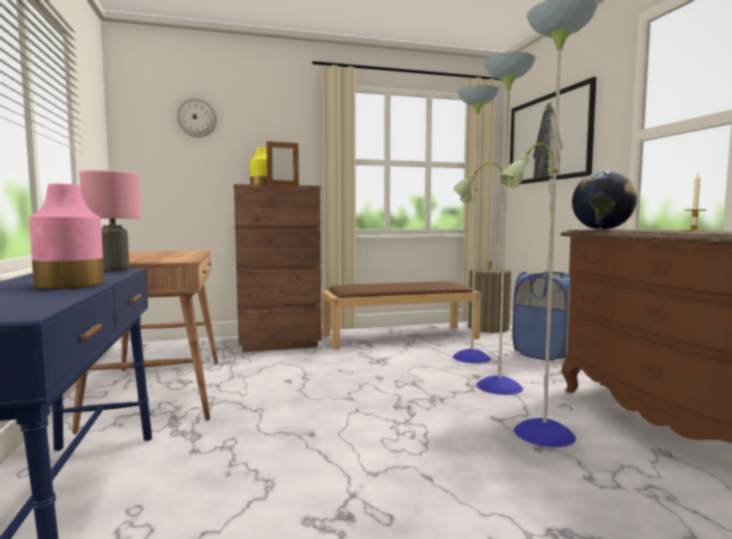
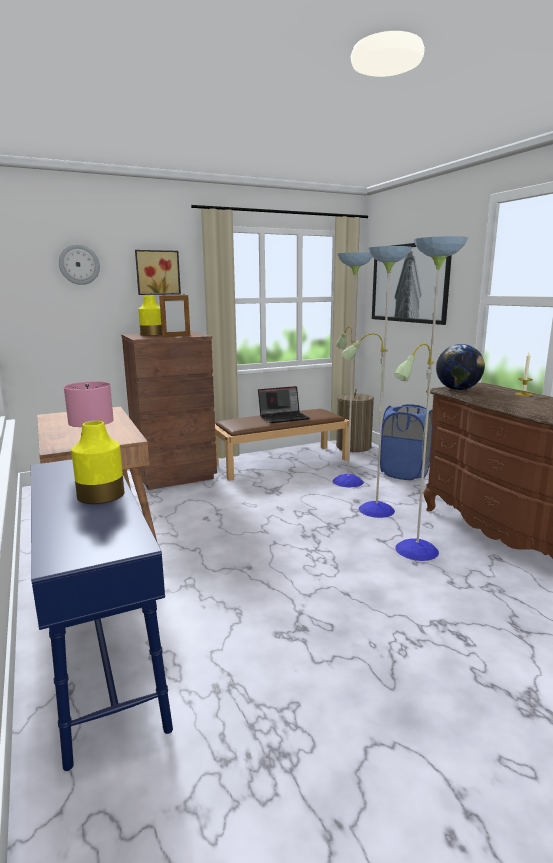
camera: 10 degrees left, 10 degrees up
(70, 284) = (101, 495): pink vase -> yellow vase
(276, 129) = (157, 272): none -> picture
(403, 285) = (284, 417): none -> laptop

